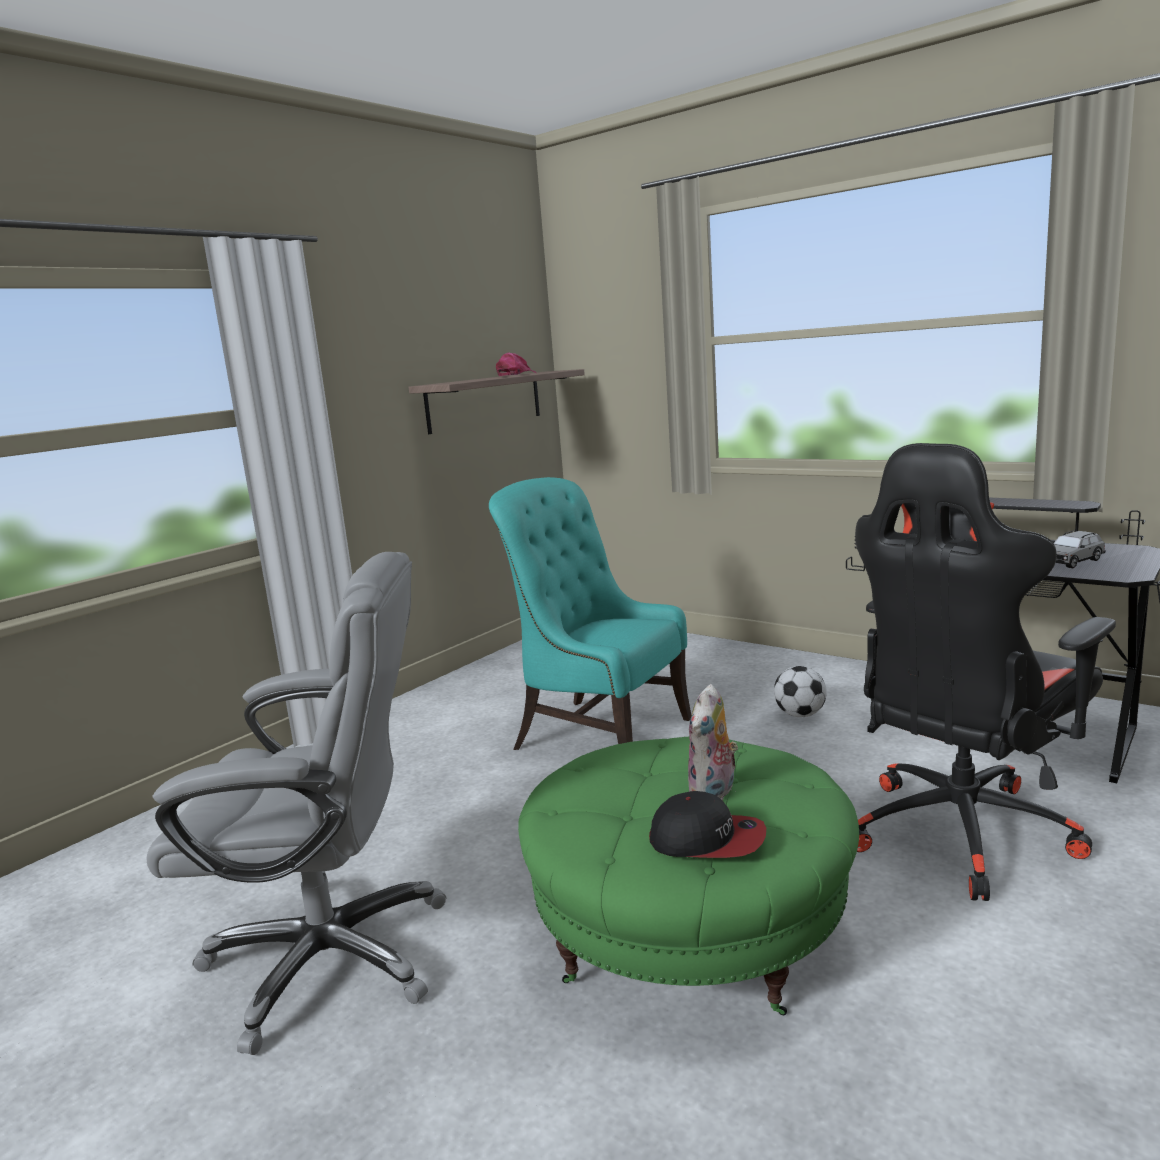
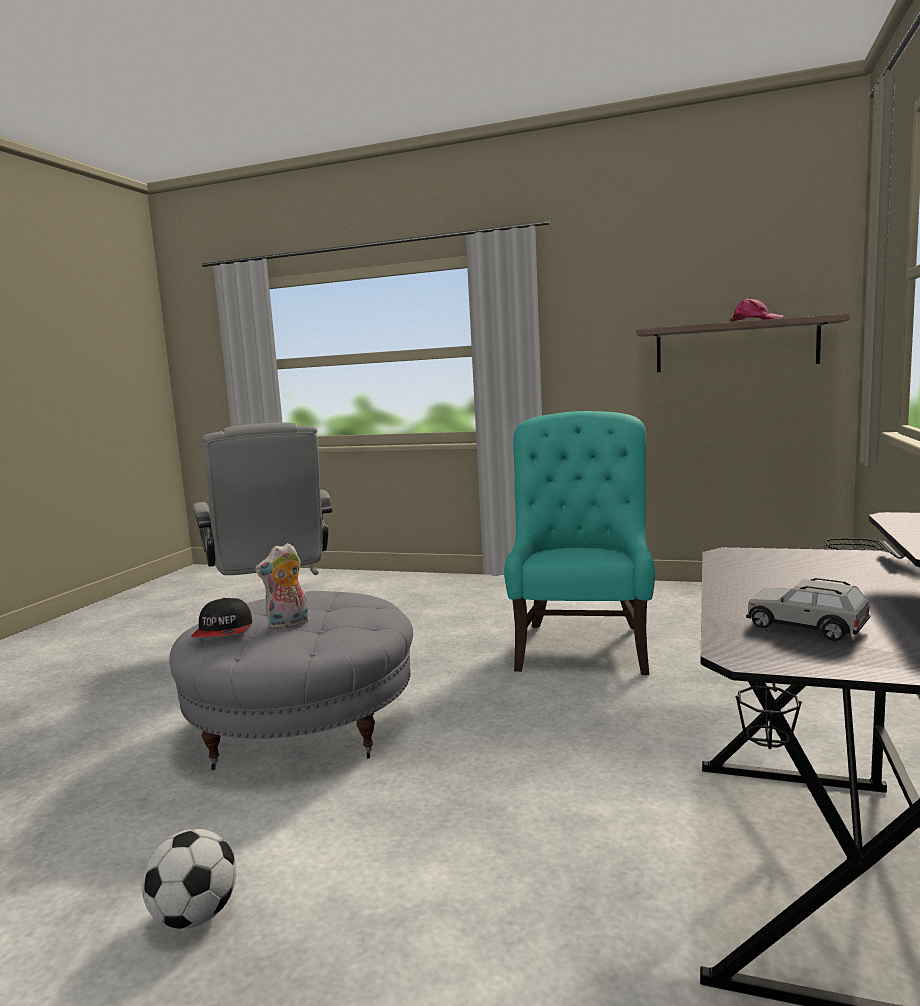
camera: 70 degrees right, 5 degrees down
(690, 931) = (303, 726): green ottoman -> grey ottoman
(714, 793) = (288, 625): plush toy -> plush toy turned 45 degrees counterclockwise
(800, 715) = (710, 725): football -> football (194, 917)
(970, 826) = (504, 844): black office chair -> none

